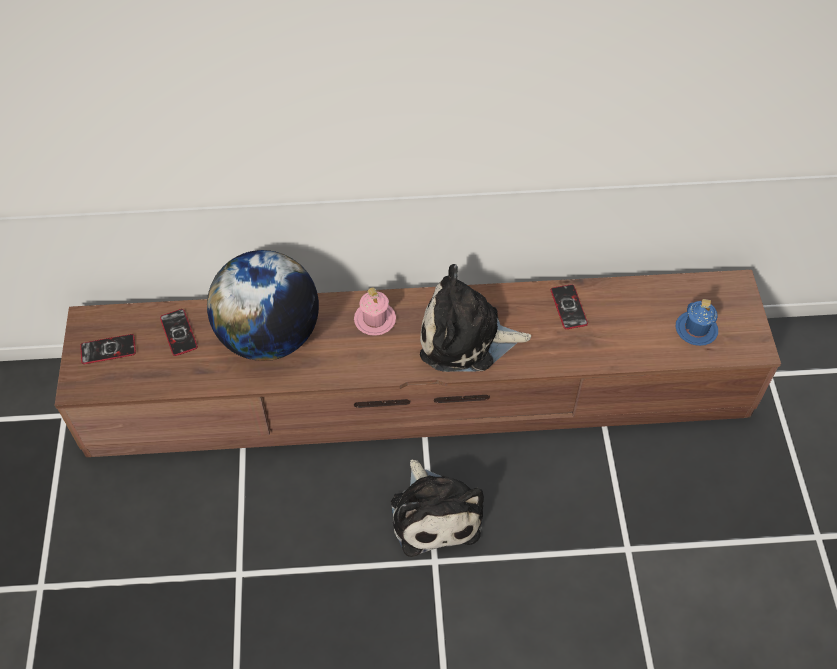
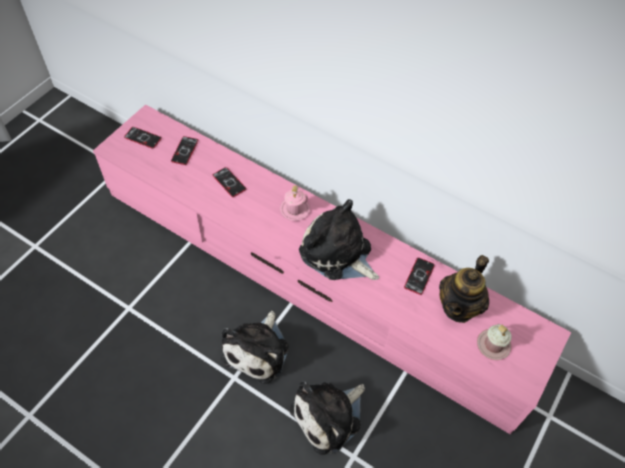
camera: 35 degrees right, 0 degrees up
(270, 336) = (229, 182): globe -> phone
(418, 391) = (310, 274): brown tv stand -> pink tv stand
(569, 527) = (329, 416): none -> plush toy
(633, 313) = (459, 307): none -> teapot
(696, 329) = (493, 345): blue mug -> pink mug

